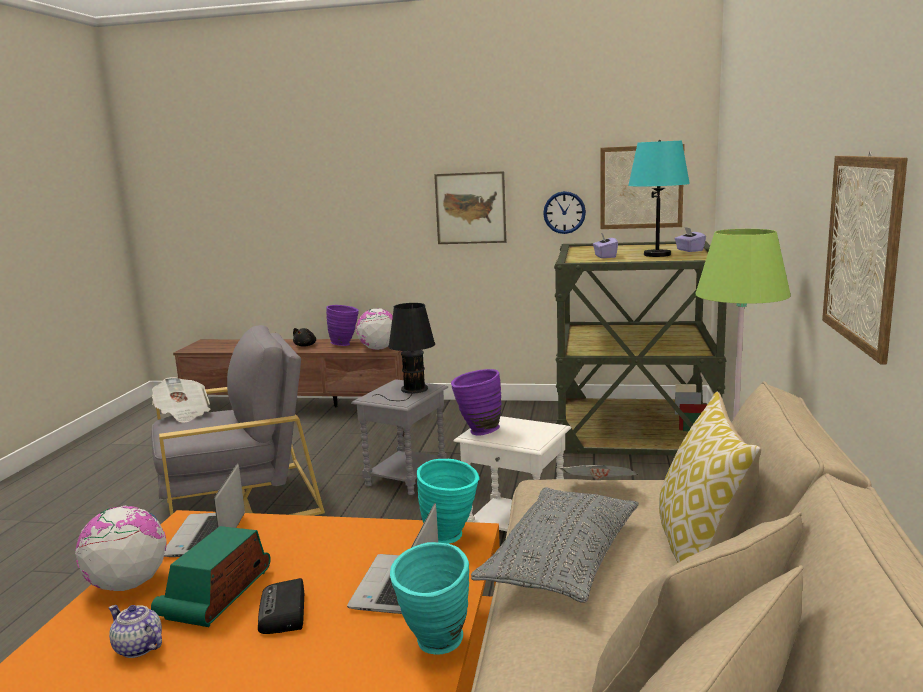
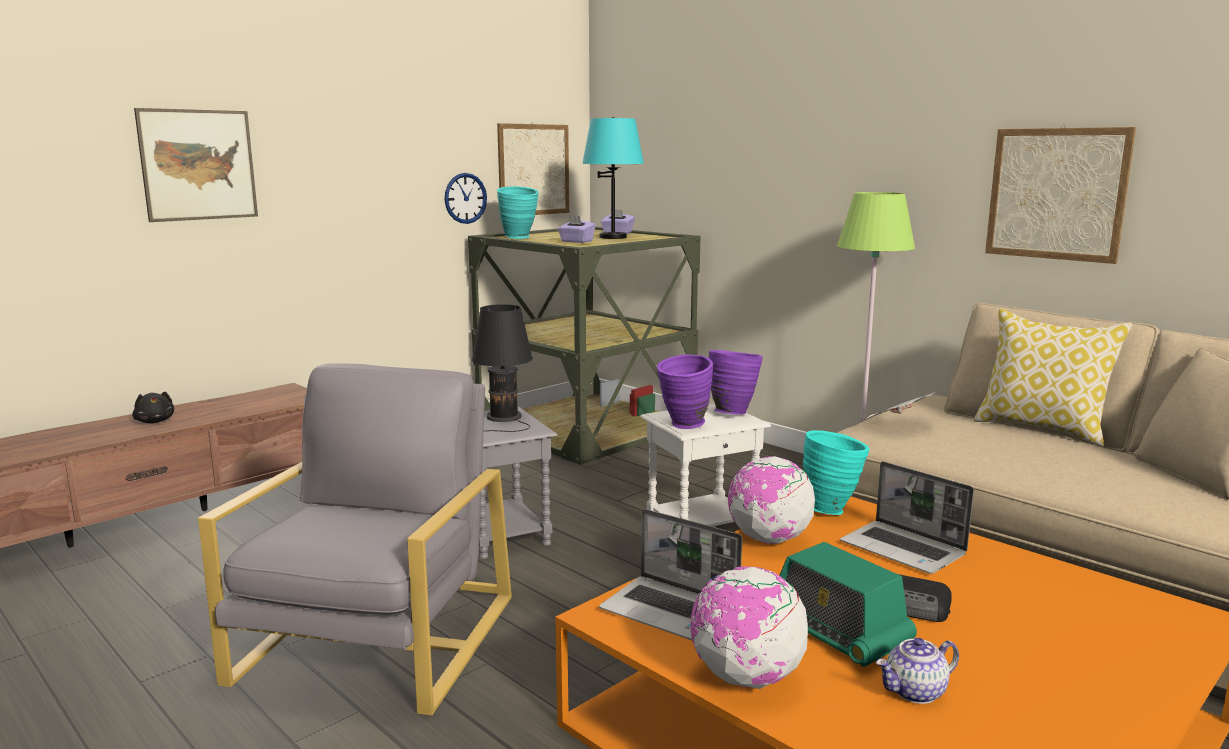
camera: 55 degrees left, 0 degrees up
(183, 414) = (279, 529): newspaper -> none
(345, 344) = (218, 407): purple vase -> purple vase (733, 412)
(378, 349) = (289, 400): globe -> globe (769, 539)
(434, 647) = (1021, 560): turquoise vase -> turquoise vase (519, 238)
(470, 208) = (362, 193): picture -> picture (198, 165)
(561, 561) = (1016, 460): grey pillow -> none

